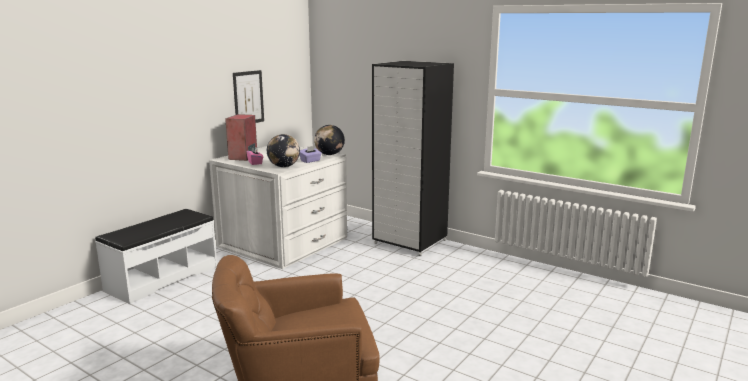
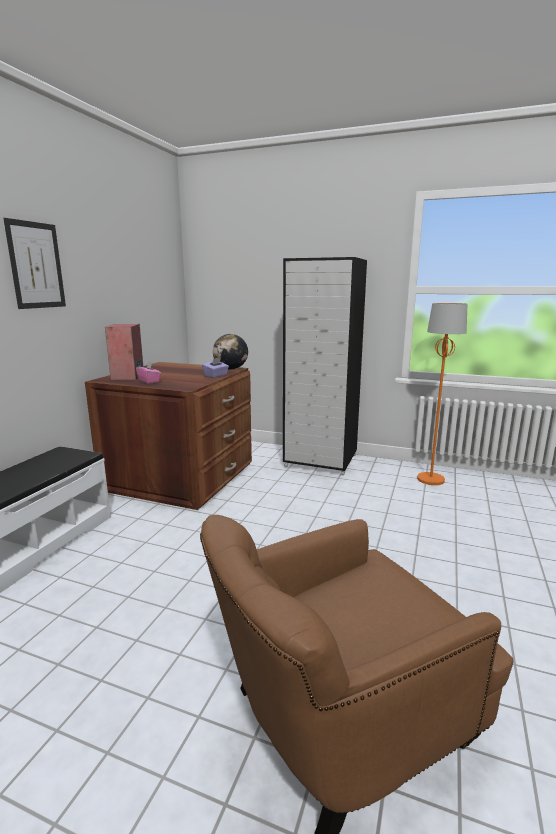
camera: 15 degrees left, 0 degrees up
(248, 98) = (125, 305): picture -> picture (36, 265)
(284, 166) = (190, 383): globe -> none
(284, 242) = (181, 476): white dresser -> brown dresser
(496, 268) = (430, 479): none -> orange floor lamp

